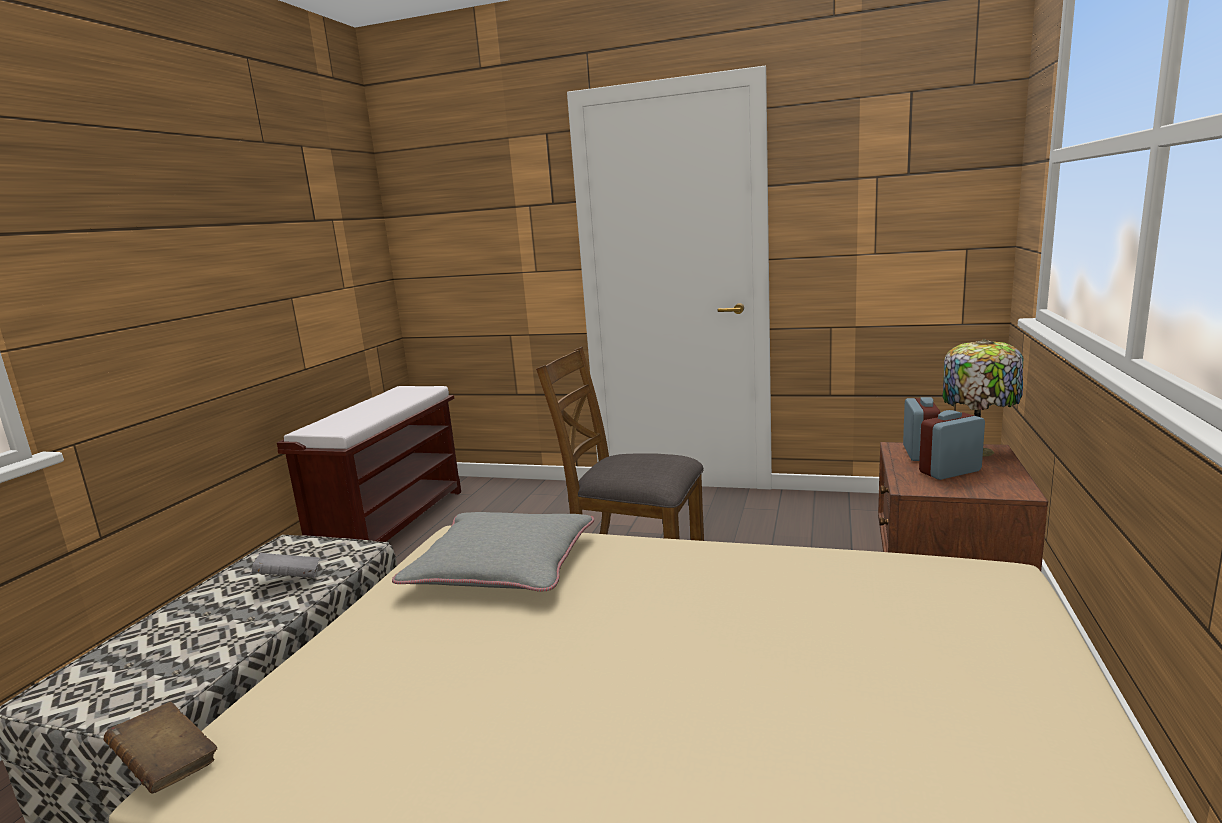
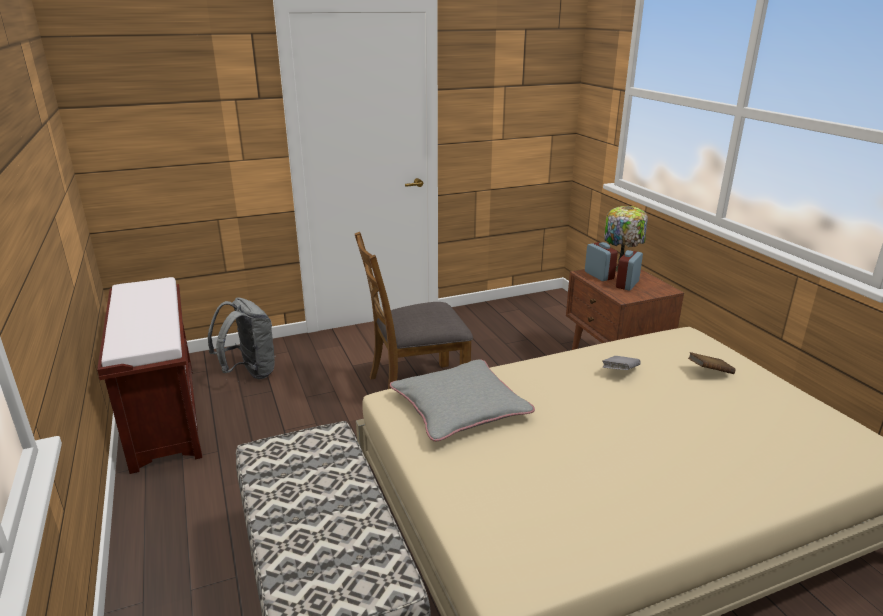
camera: 40 degrees left, 10 degrees up
(167, 766) = (483, 591): brown book -> brown book (709, 372)
(289, 580) = (321, 472): grey book -> grey book (620, 372)
(500, 505) = (249, 373): none -> grey backpack

